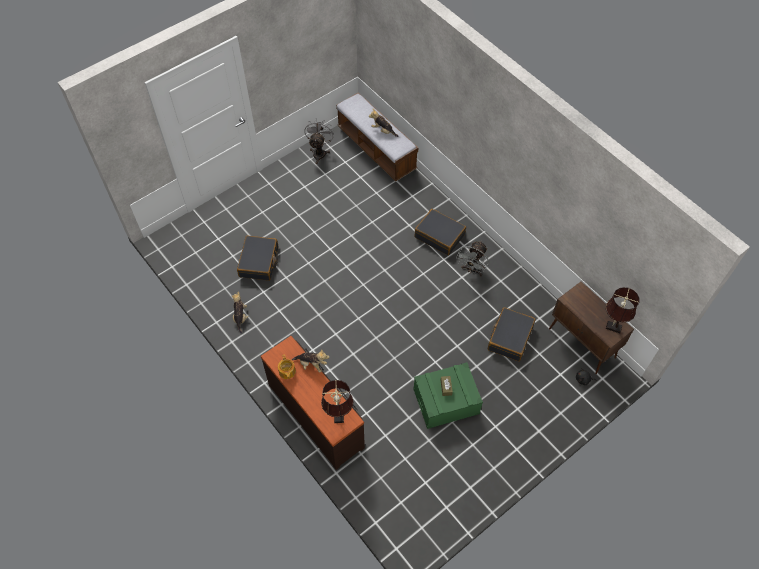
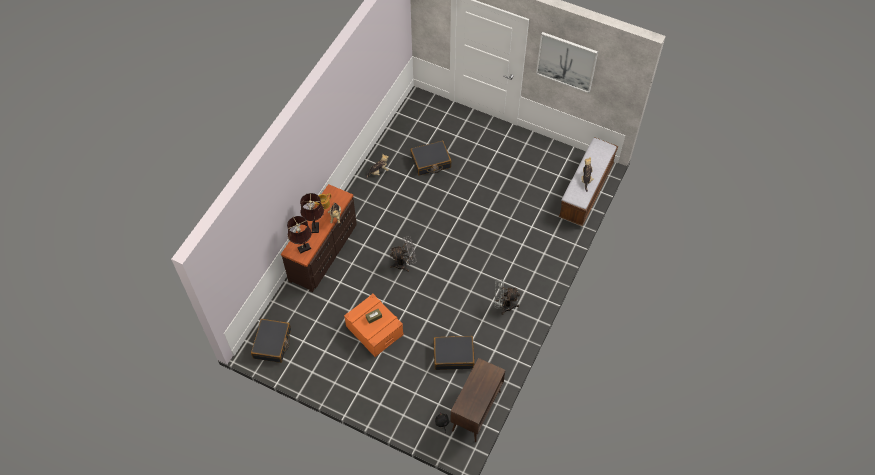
camera: 65 degrees right, 0 degrees up
(287, 49) = (566, 62): none -> picture
(319, 152) = (557, 154): grey fan -> grey fan (404, 264)
(439, 236) = (524, 270): black suitcase -> black suitcase (272, 343)
(446, 401) = (374, 330): green storage box -> orange storage box
(612, 326) = (472, 406): brown table lamp -> brown table lamp (315, 226)

